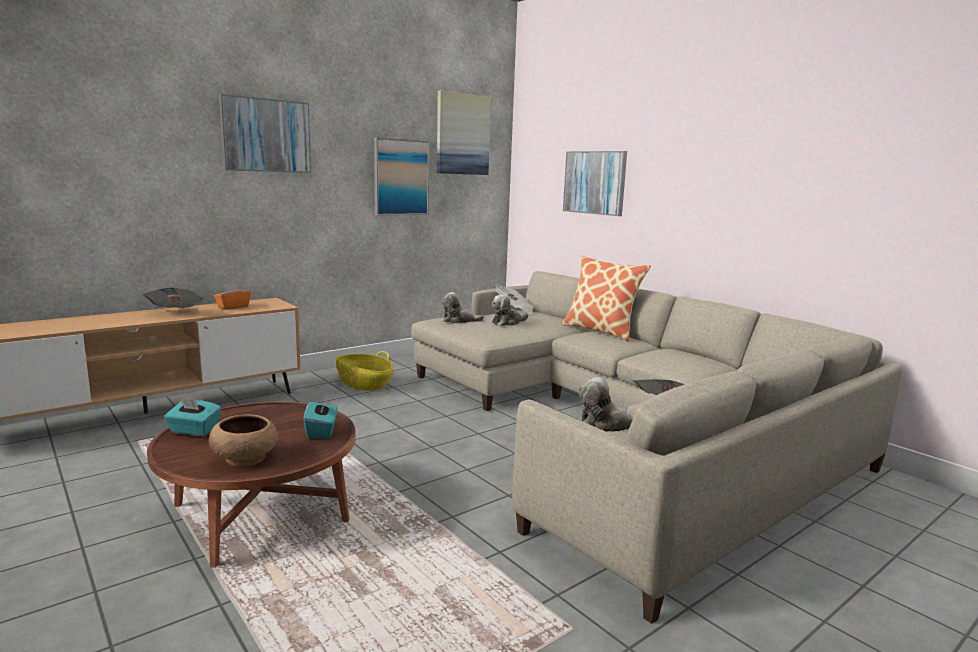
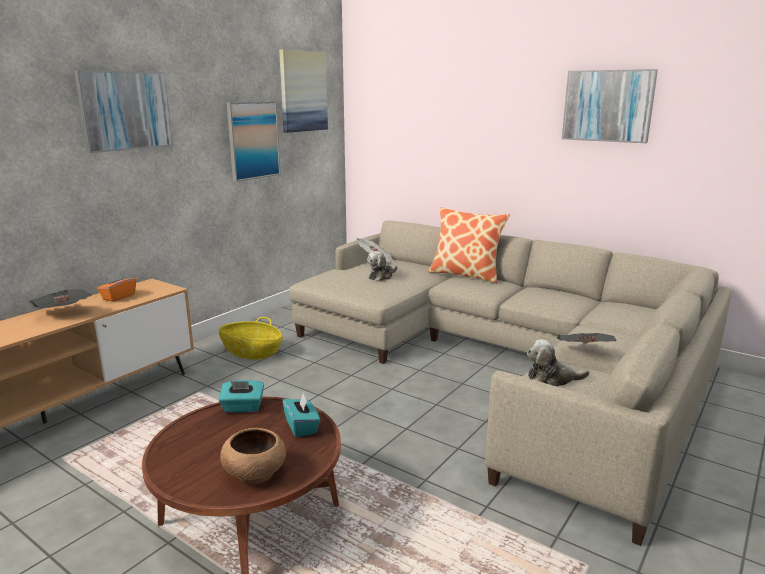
camera: 15 degrees left, 5 degrees up
(194, 431) = (177, 450): turquoise tissue box -> turquoise tissue box (242, 408)
(459, 320) = (334, 279): plush toy -> none
(594, 182) = (438, 135): picture -> picture (607, 106)

